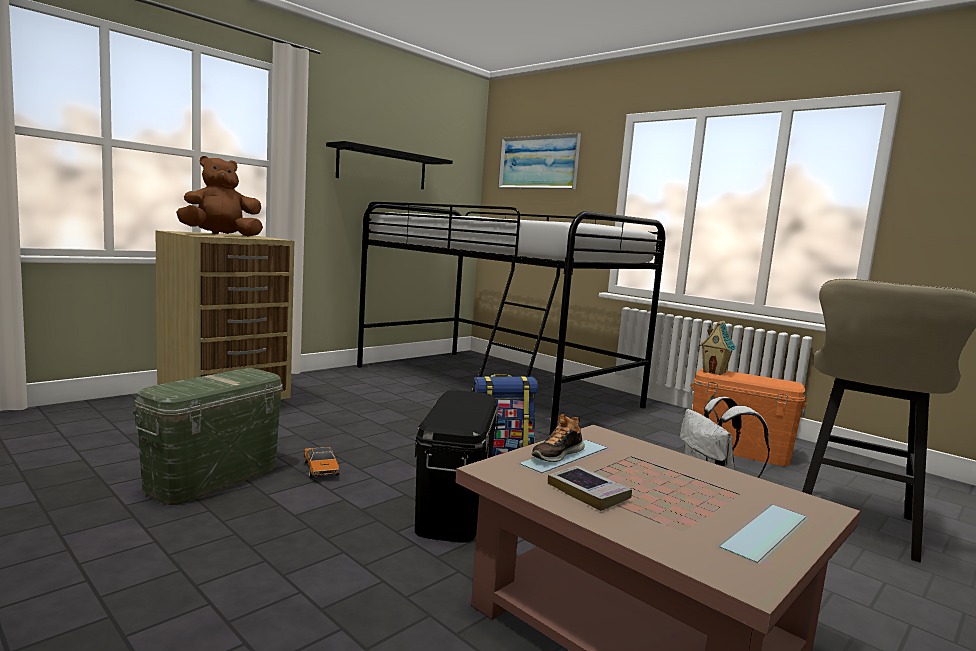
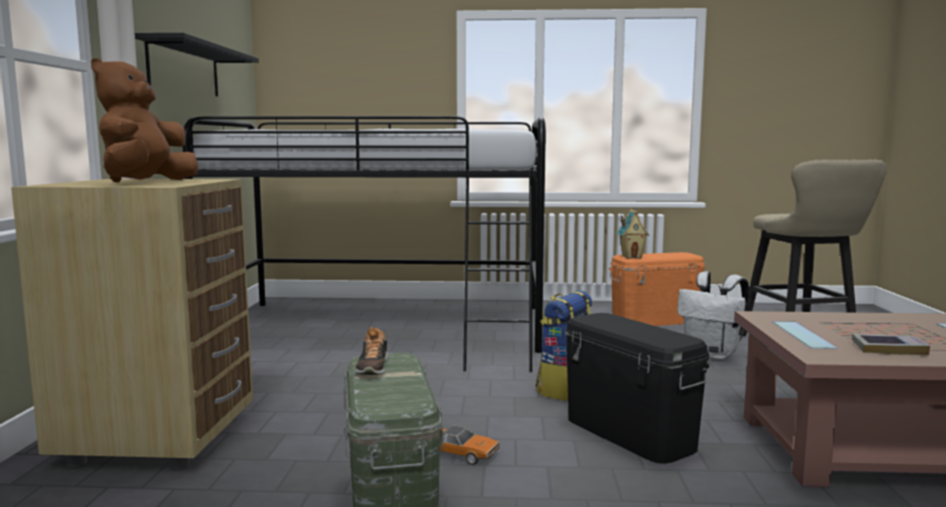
camera: 40 degrees left, 0 degrees up
(538, 162) = (343, 60): picture -> none
(556, 454) = (801, 335): shoe -> shoe (372, 368)

